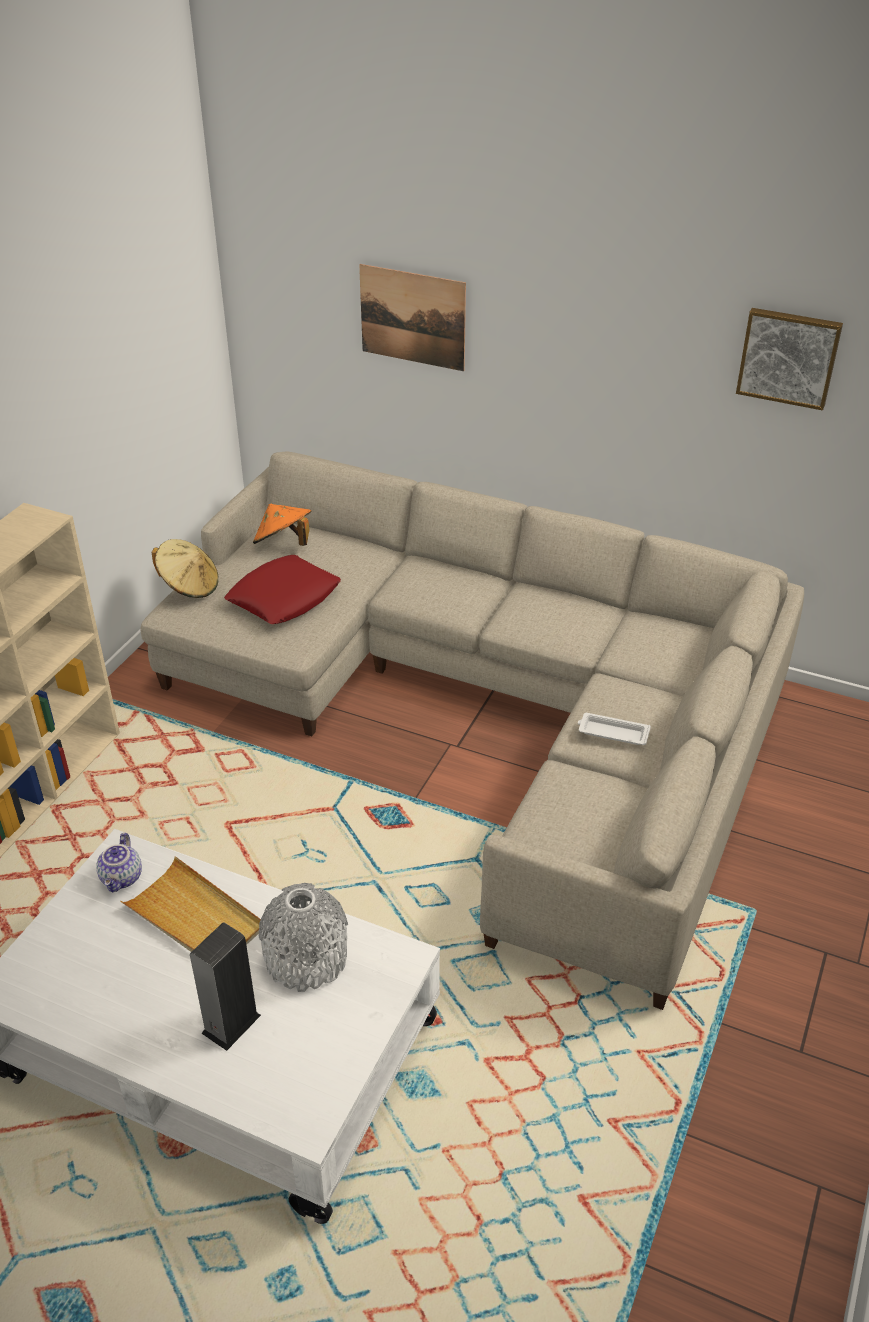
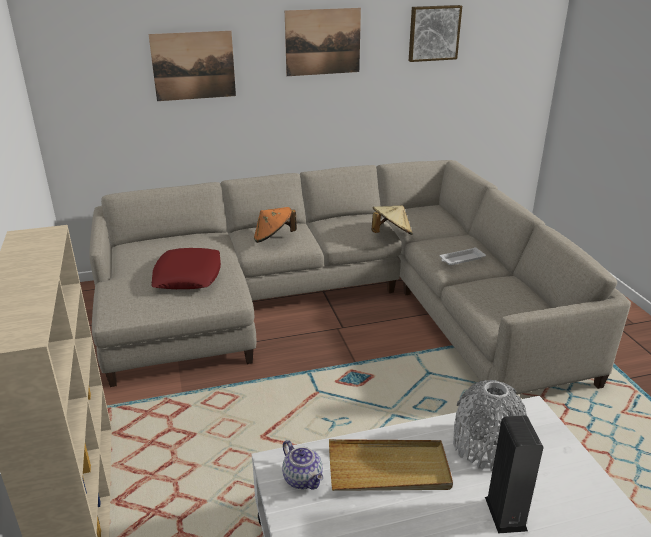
camera: 40 degrees left, 10 degrees down
(189, 586) = (109, 295): beige hat -> beige hat (391, 234)
(284, 544) = (147, 251): orange hat -> orange hat (273, 238)
(597, 328) = (323, 42): none -> picture

